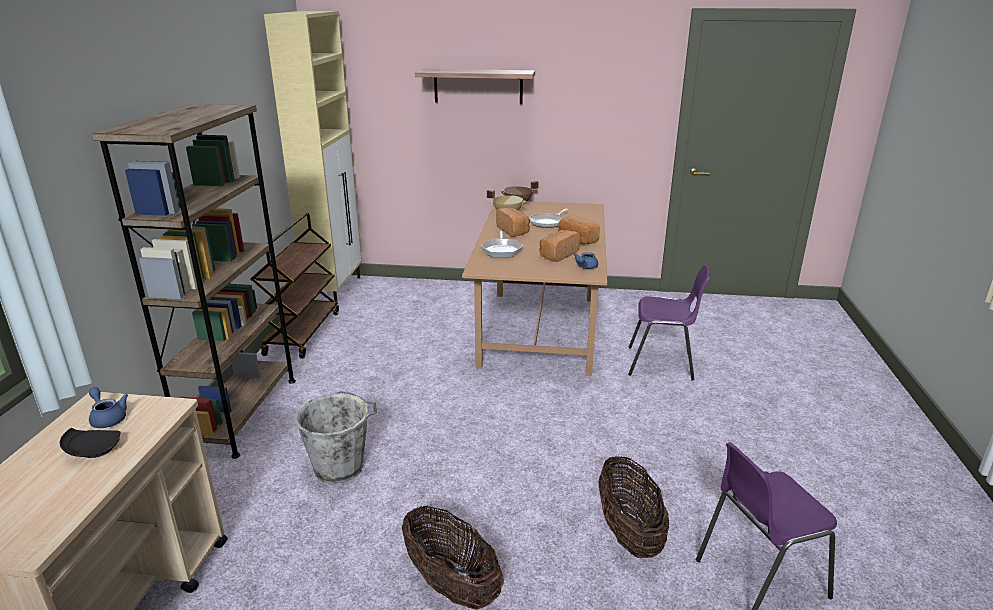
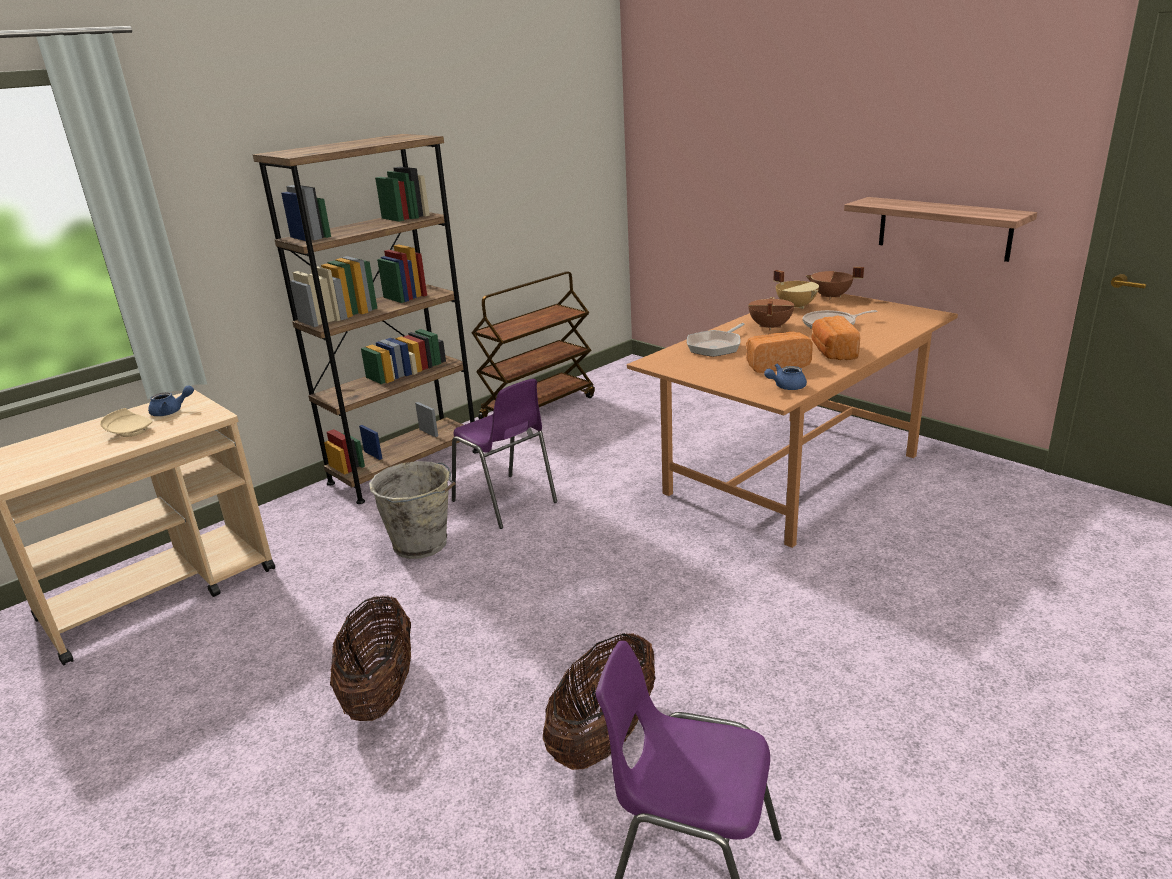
camera: 40 degrees right, 0 degrees up
(93, 450) = (130, 431): black plate -> beige plate
(108, 418) = (171, 411): blue teapot -> blue teapot turned 75 degrees clockwise
(335, 290) = (618, 372): beige cabinet -> none
(478, 86) = (804, 126): shelf -> shelf (943, 228)
(513, 231) = (769, 327): bread -> brown cooking pot
(662, 364) = (913, 566): purple chair -> purple chair (506, 502)

